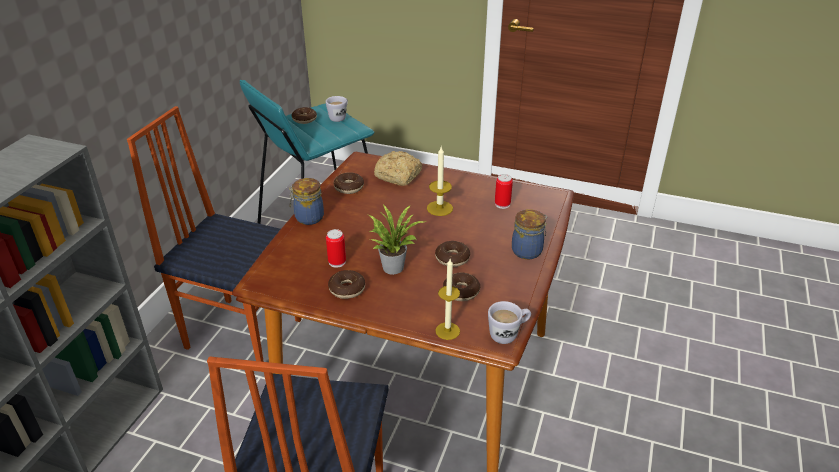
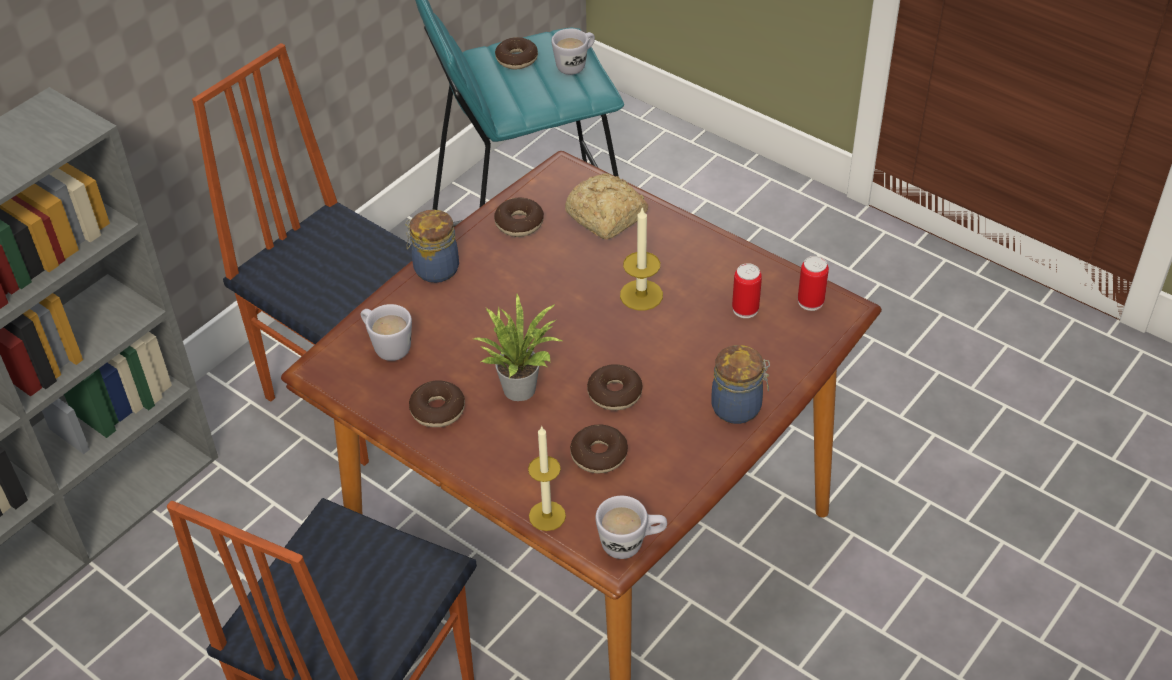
camera: 20 degrees right, 10 degrees up
(297, 262) = (387, 346): none -> white mug
(337, 262) = (443, 359): can -> can (810, 301)

